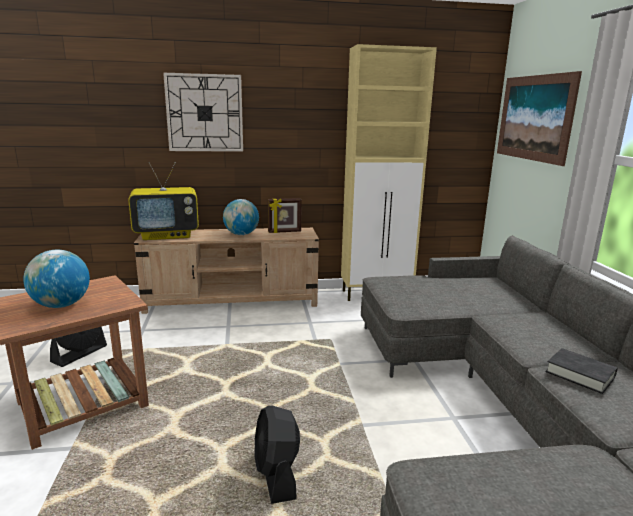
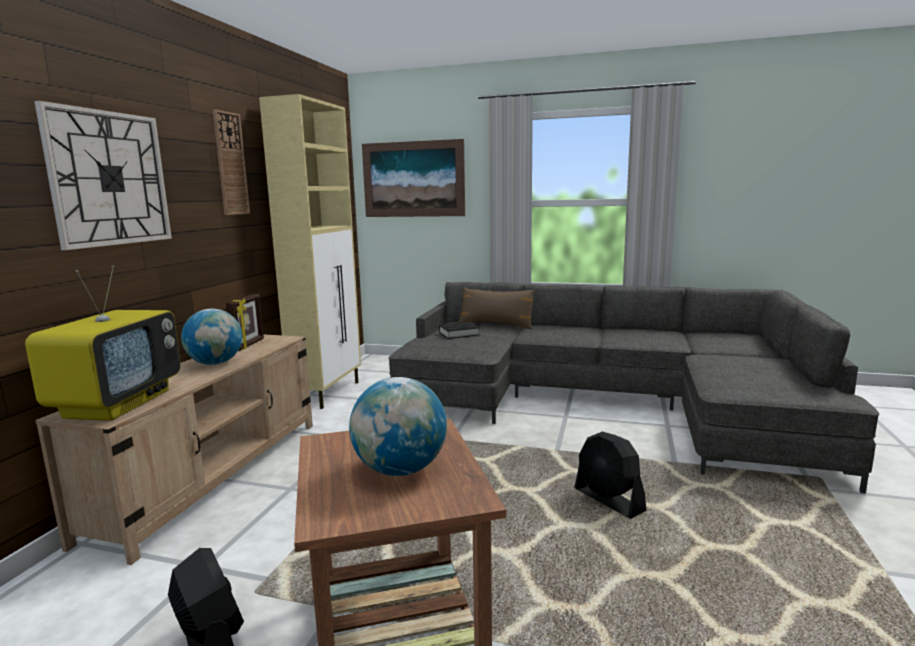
camera: 65 degrees left, 5 degrees down
(277, 474) = (609, 500): black fan -> black fan turned 45 degrees clockwise
(312, 102) = (231, 164): none -> wall clock
(514, 297) = (496, 325): none -> brown pillow
(580, 374) = (620, 337): black book -> black book (459, 334)

